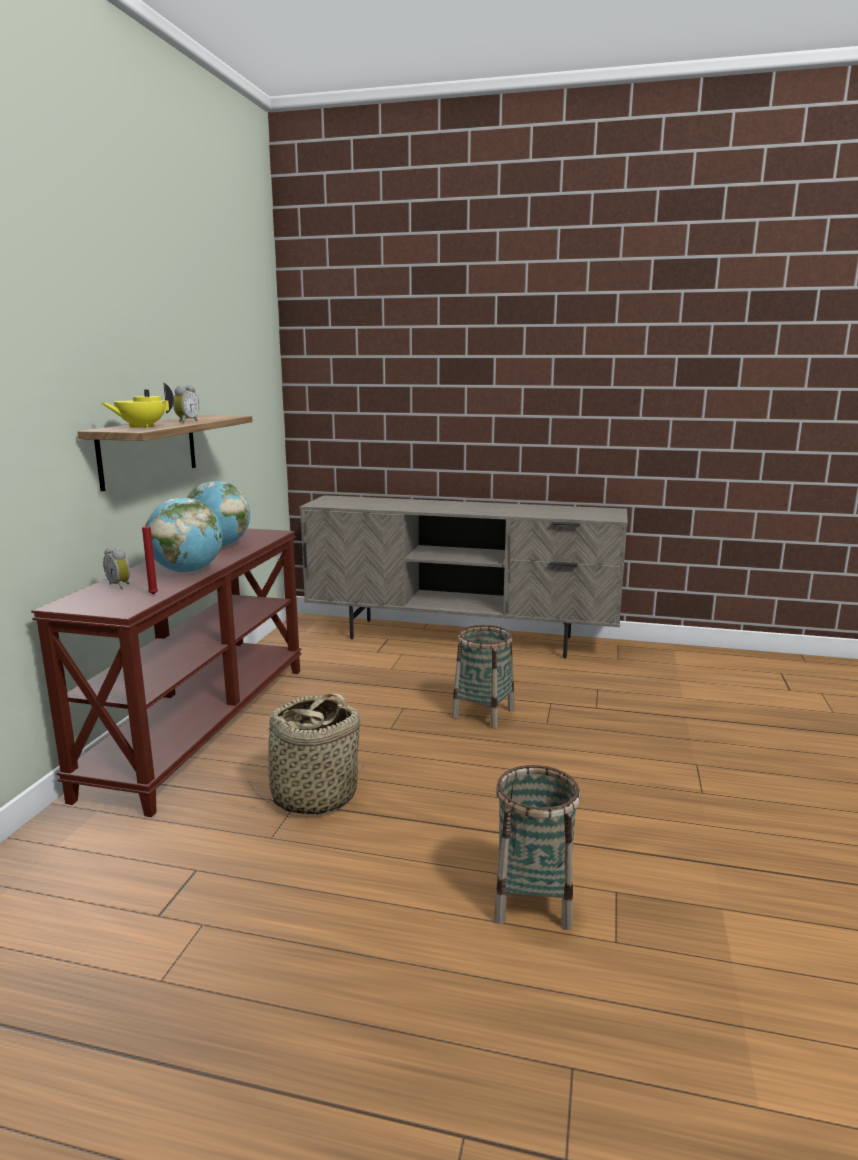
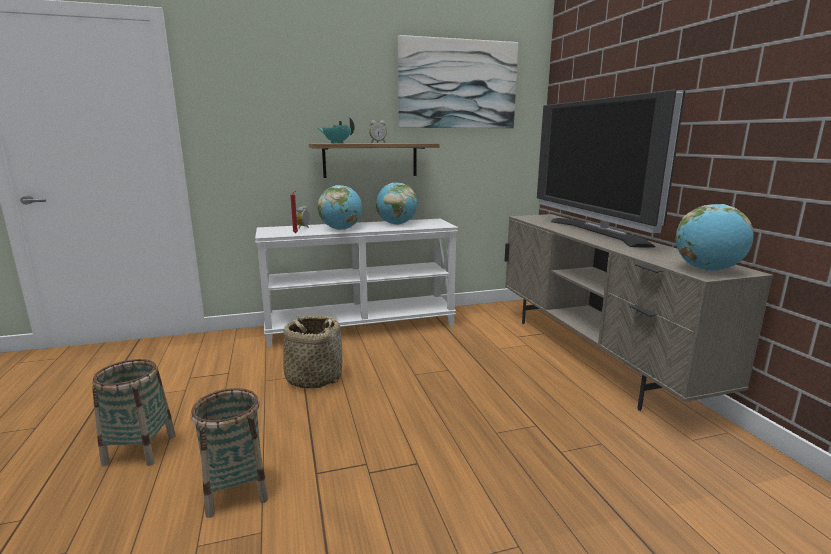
camera: 60 degrees right, 0 degrees up
(141, 427) = (337, 143): yellow teapot -> turquoise teapot
(201, 725) = (361, 326): brown console table -> white console table
(217, 326) = (457, 84): none -> picture
(438, 504) = (597, 232): none -> television
(483, 713) = (477, 400): basket -> basket (140, 450)
(601, 514) = (707, 270): none -> globe

